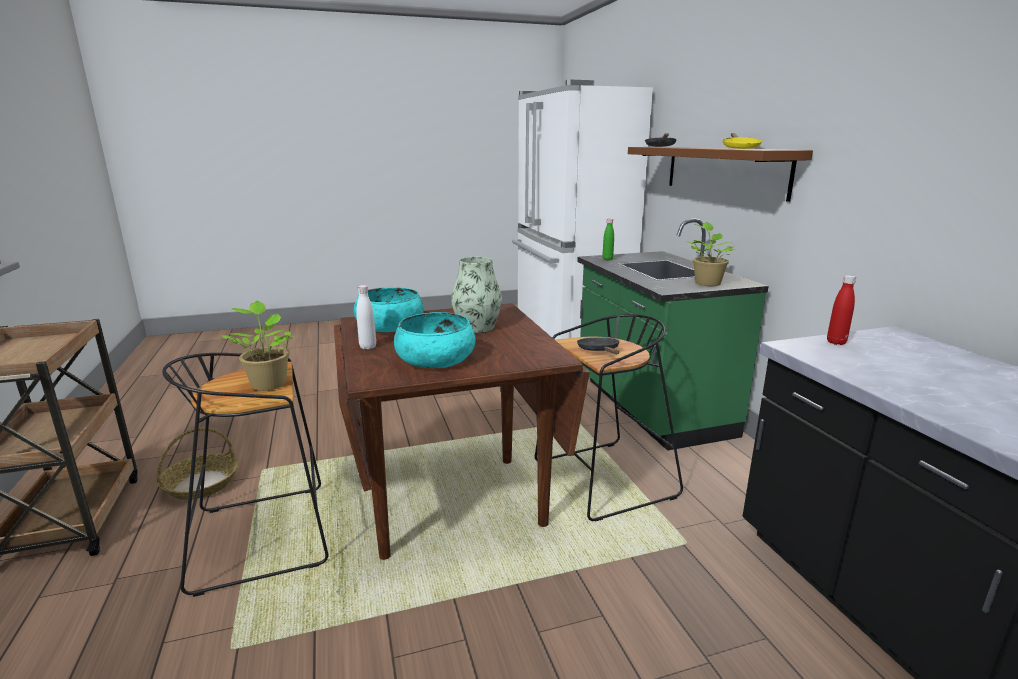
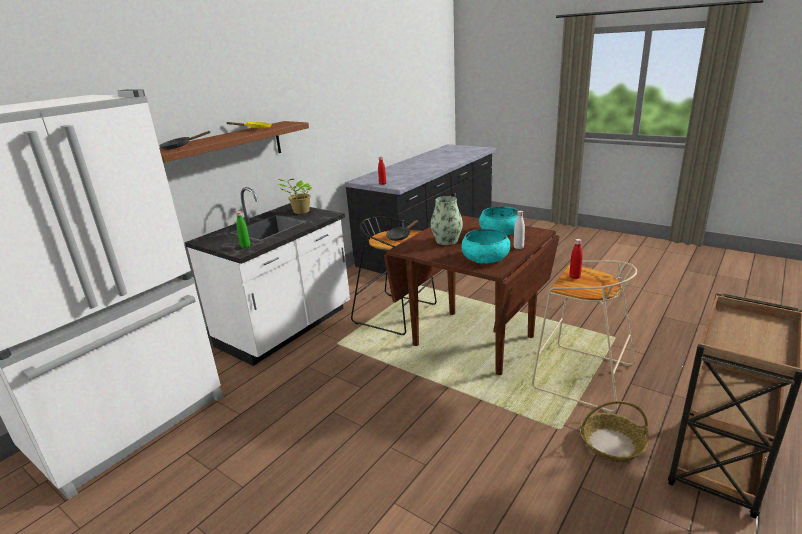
camera: 125 degrees left, 5 degrees up
(265, 535) = (581, 377): black stool -> beige stool
(268, 383) = (574, 277): potted plant -> red bottle
(649, 407) = (286, 328): green counter -> white counter

